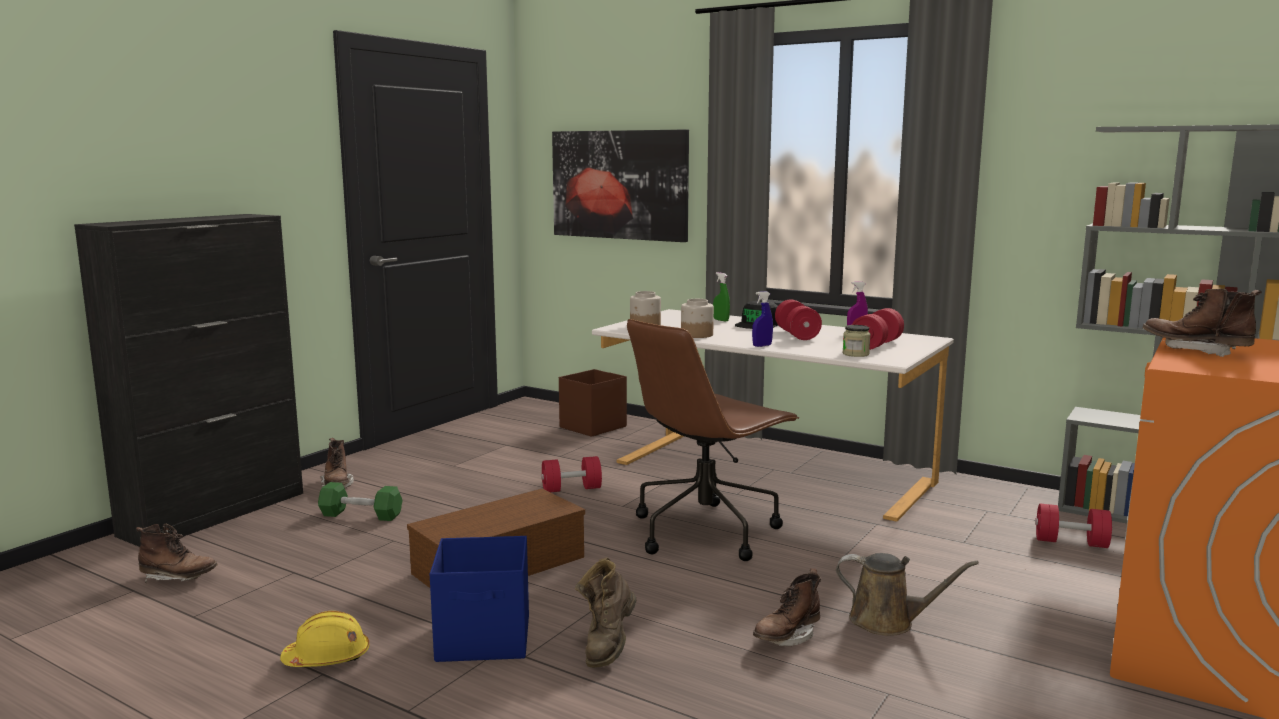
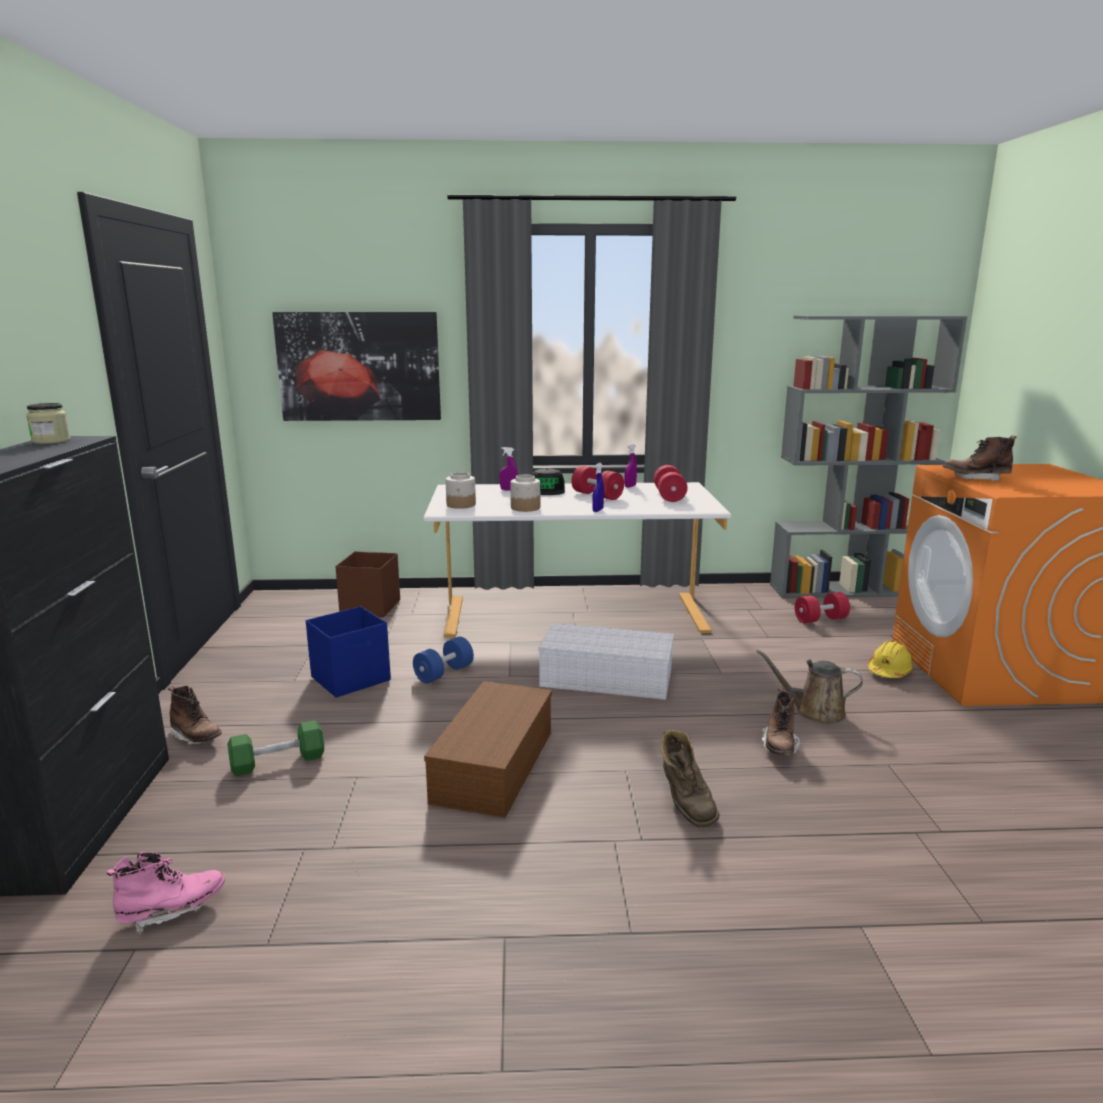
camera: 35 degrees left, 5 degrees up
(178, 578) = (172, 910): brown boot -> pink boot
(327, 658) = (484, 920): yellow hard hat -> yellow hard hat (889, 671)
(485, 639) = (589, 839): blue storage box -> blue storage box (352, 679)
(571, 489) = (444, 673): red dumbbell -> blue dumbbell
(706, 531) = (604, 679): brown office chair -> white storage box
(721, 320) = (508, 490): green spray bottle -> purple spray bottle
(855, 354) = (676, 507): jar -> jar (51, 441)
(888, 621) = (814, 711): brown watering can -> brown watering can turned 150 degrees counterclockwise

